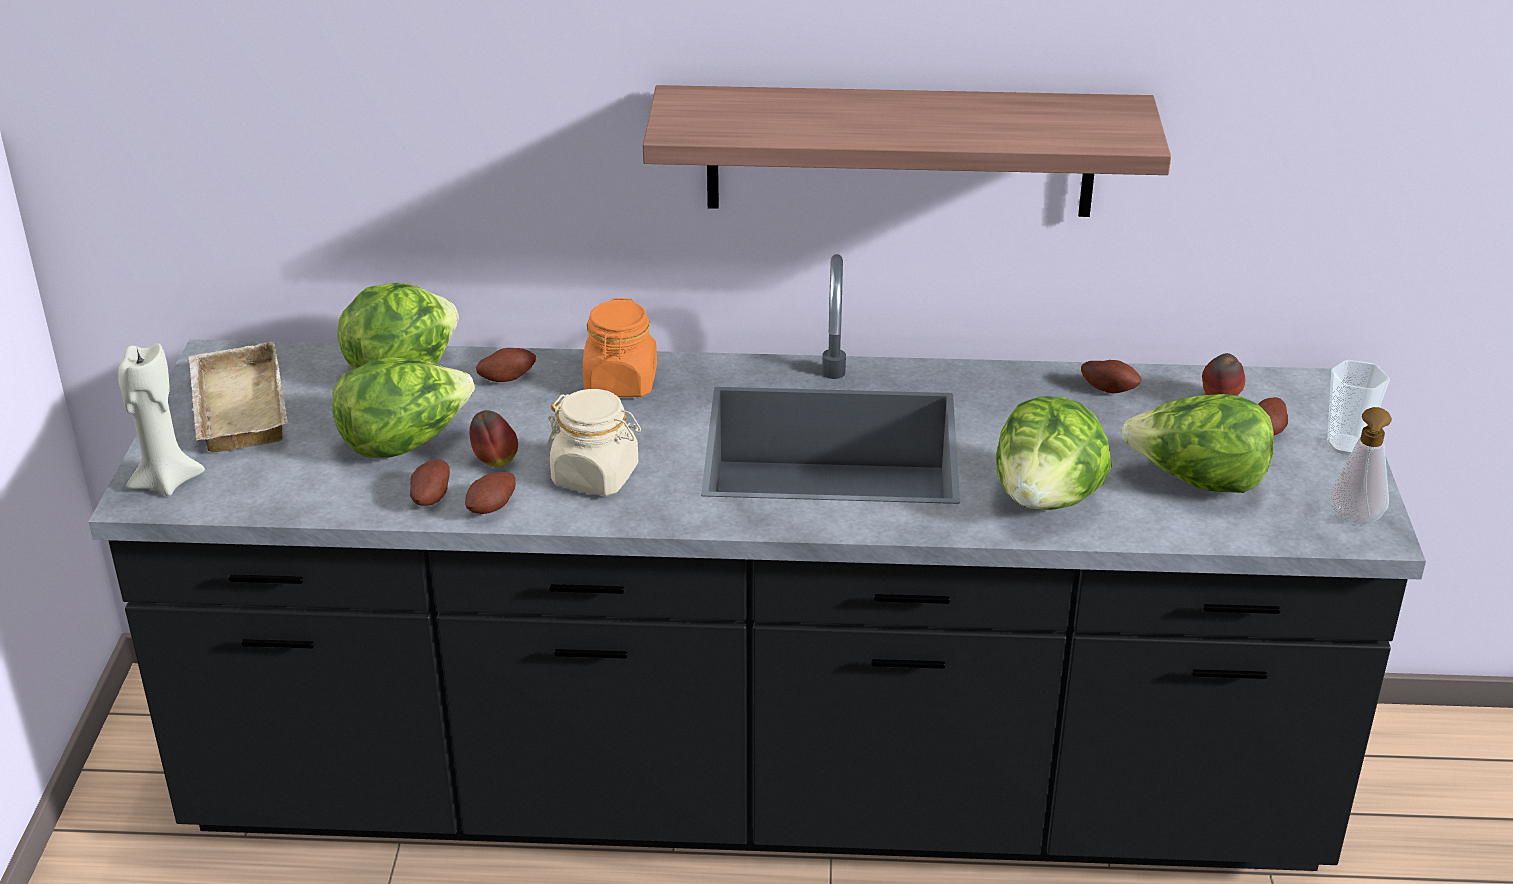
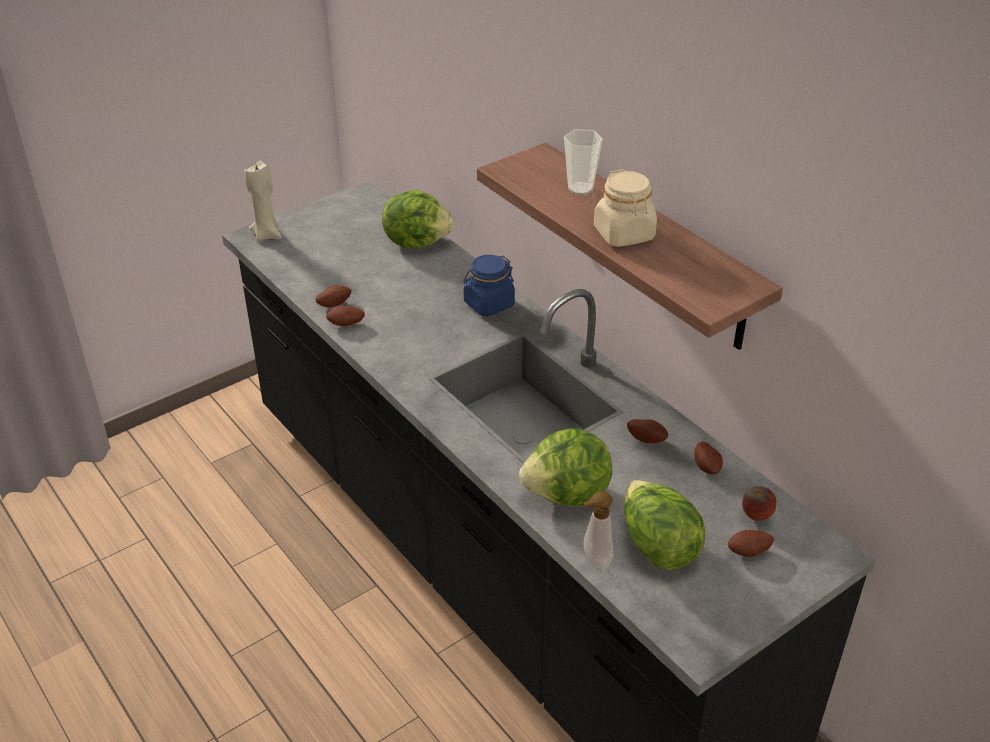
camera: 50 degrees right, 5 degrees up
(235, 407) = (337, 219): beige tray -> none
(405, 443) = (365, 274): lettuce -> none
(494, 462) = (380, 305): apple -> none
(507, 377) = (450, 271): potato -> potato (647, 438)
(596, 476) = (405, 339): beige jar -> beige jar (624, 234)
(621, 383) = (488, 304): orange jar -> blue jar
(1345, 445) = (781, 593): cup -> cup (580, 189)
(1354, 520) = (702, 633): soap dispenser -> soap dispenser (594, 560)

